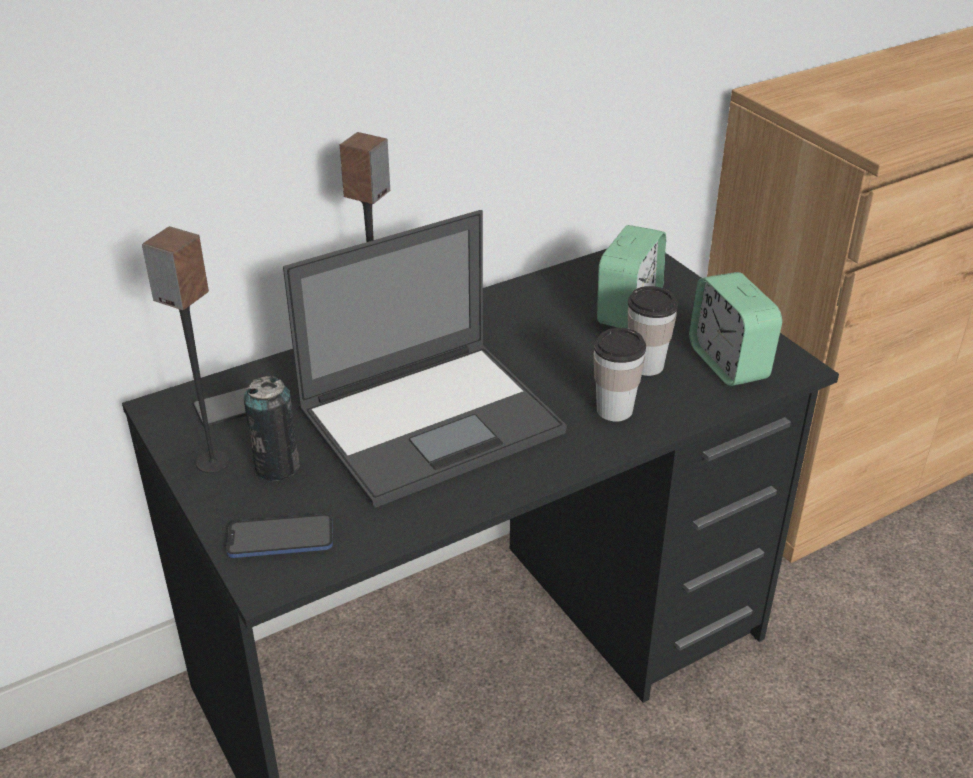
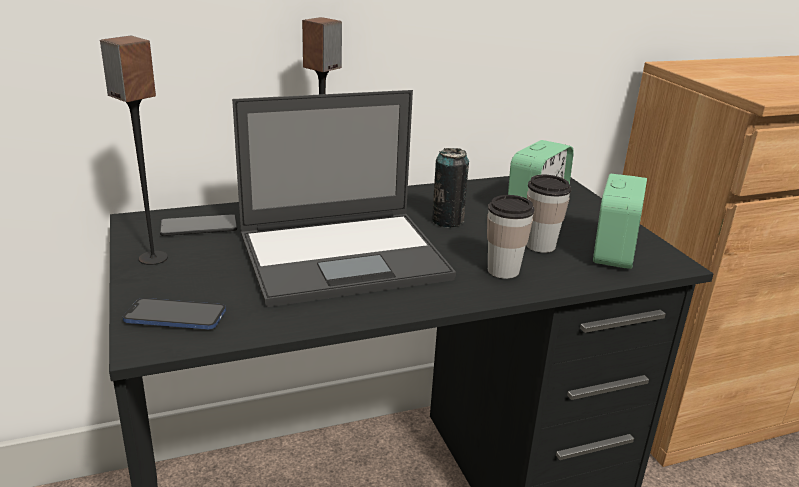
camera: 10 degrees right, 10 degrees down
(277, 467) = (202, 268): can -> can (447, 221)
(728, 363) = (613, 253): alarm clock -> alarm clock turned 150 degrees counterclockwise

